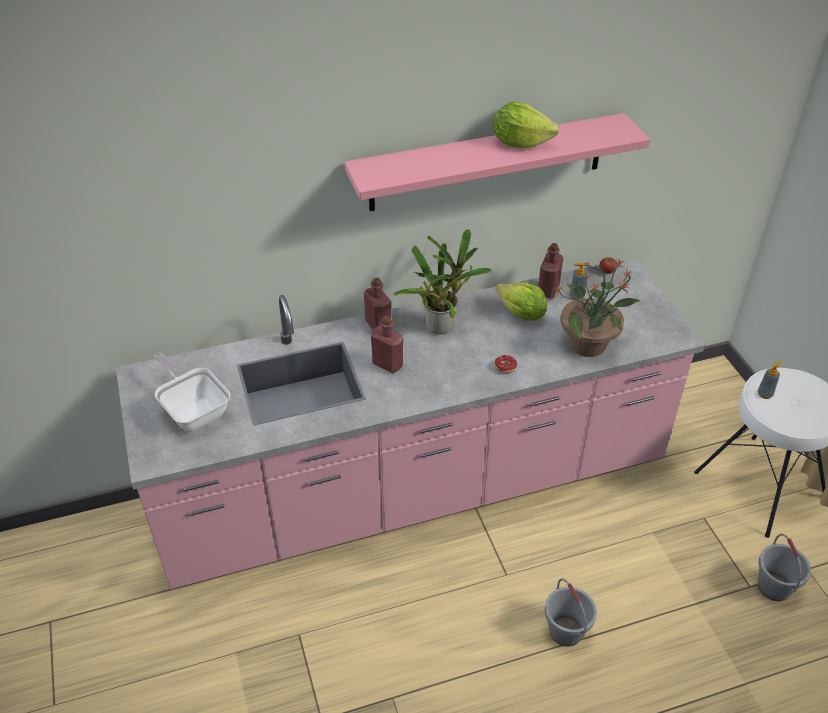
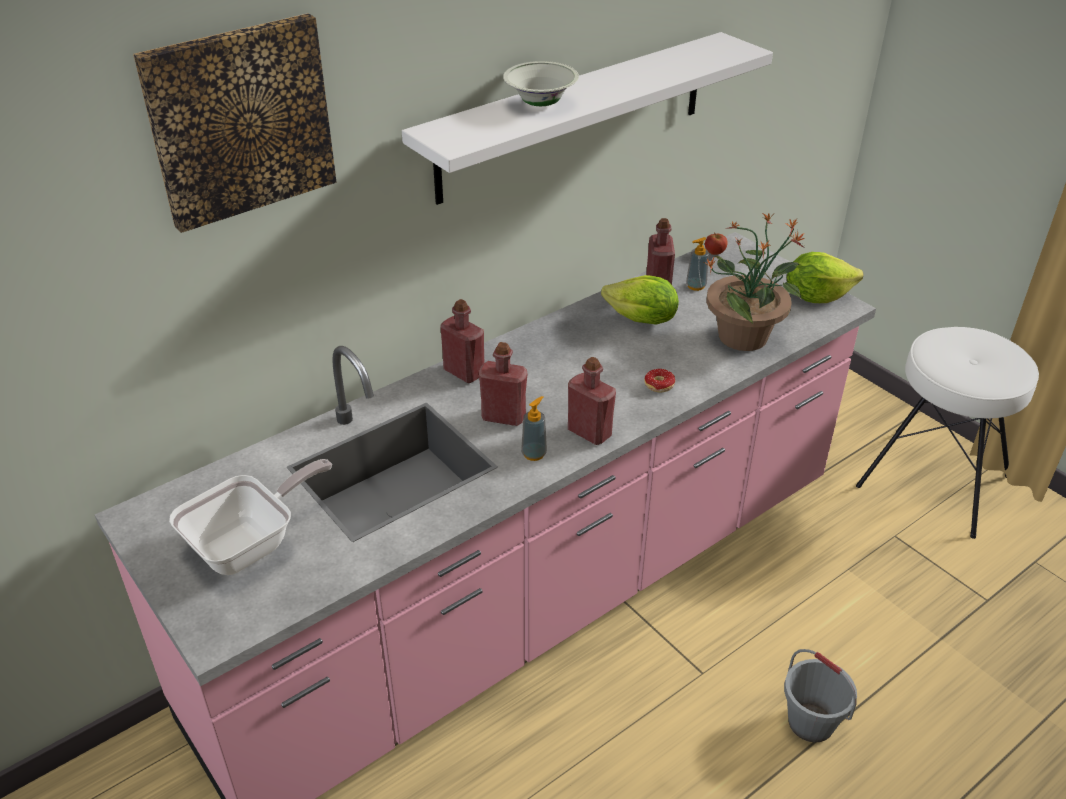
camera: 20 degrees left, 5 degrees down
(194, 410) = (250, 544): frying pan -> frying pan turned 105 degrees clockwise
(227, 147) = (240, 121): none -> picture
(438, 390) = (589, 432): none -> red bottle
(442, 325) = (550, 354): potted plant -> none
(448, 156) = (541, 103): none -> white bowl
(487, 162) = (574, 116): pink shelf -> white shelf
(520, 143) = (621, 77): lettuce -> lettuce (816, 296)
(765, 394) = (941, 359): soap dispenser -> soap dispenser (534, 454)
(774, 587) = (1013, 593): grey bucket -> none

